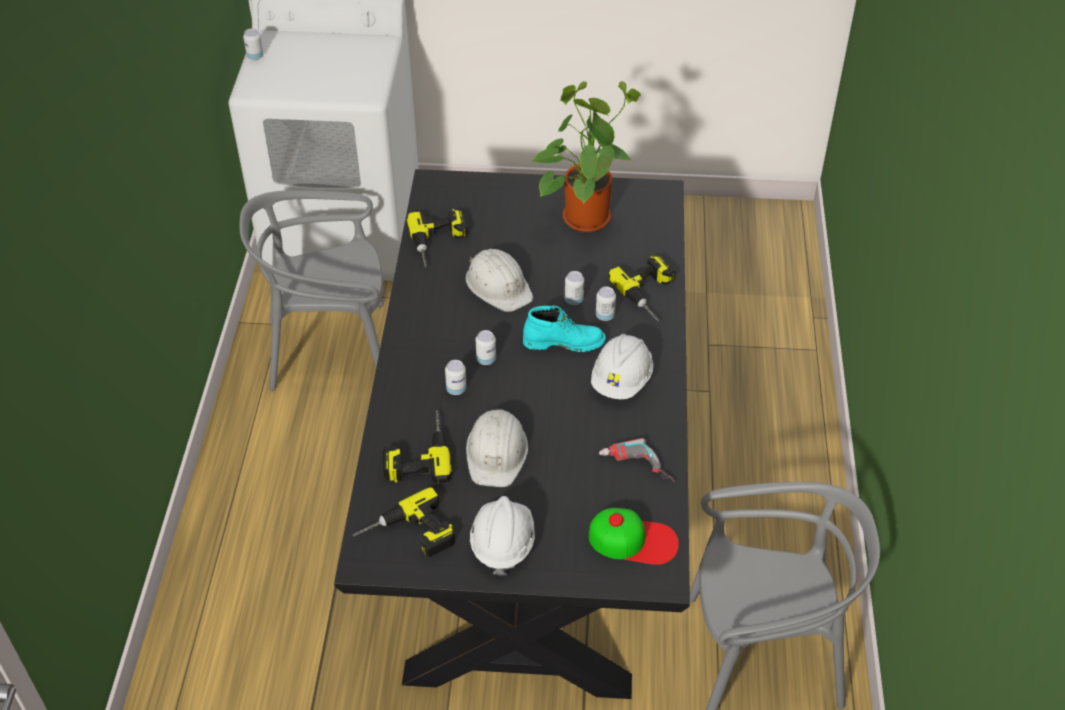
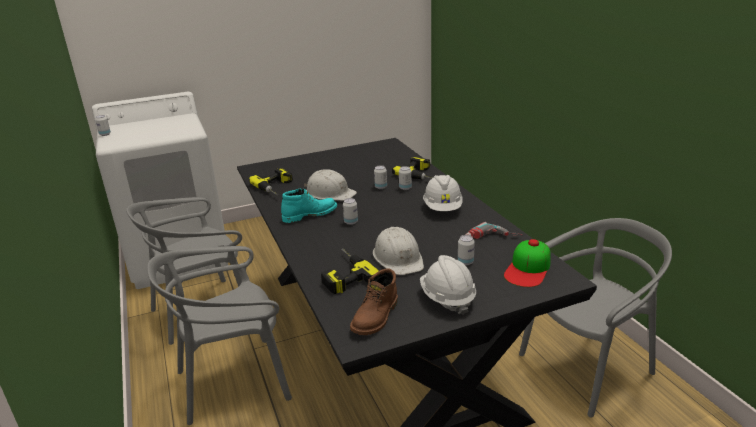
camera: 25 degrees left, 20 degrees down
(319, 480) = (234, 381): none -> grey chair
(407, 536) = (376, 317): power drill -> brown boot
(456, 389) = (343, 239): can -> can (465, 262)
(564, 342) = (392, 203): turquoise boot -> turquoise boot (310, 215)
(584, 215) = (354, 158): potted plant -> none
(633, 540) = (528, 269): cap -> cap turned 135 degrees clockwise

